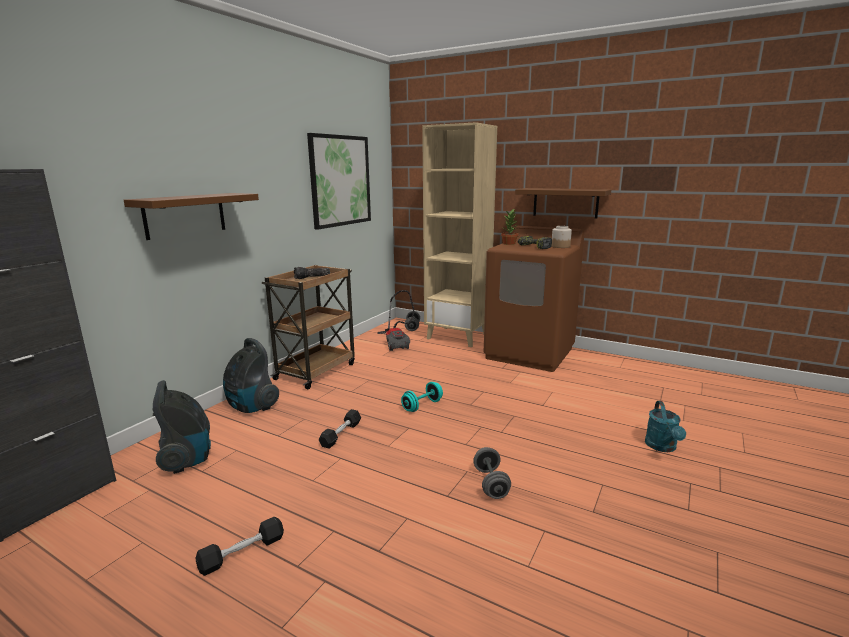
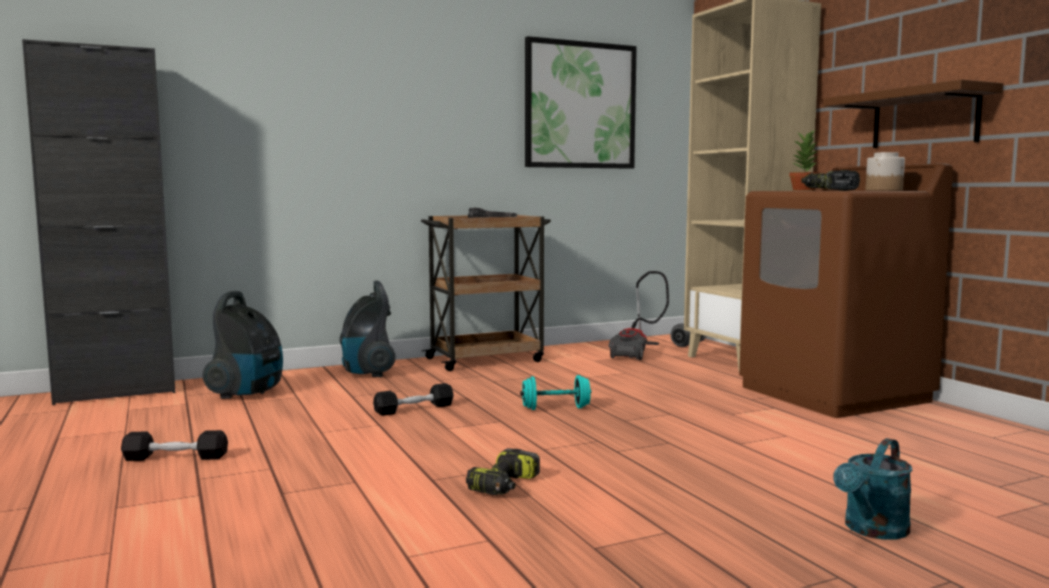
camera: 35 degrees right, 10 degrees down
(185, 215) = (329, 123): brown shelf -> none
(491, 483) = (505, 486): grey dumbbell -> power drill

